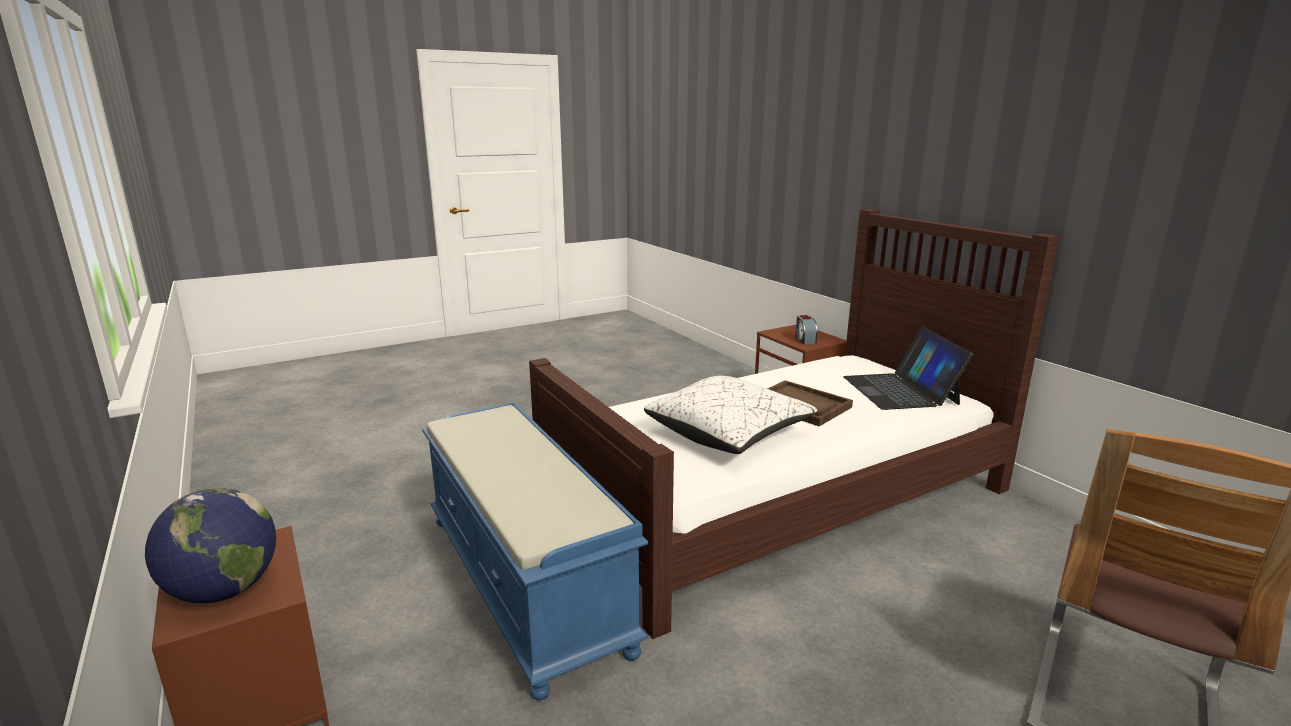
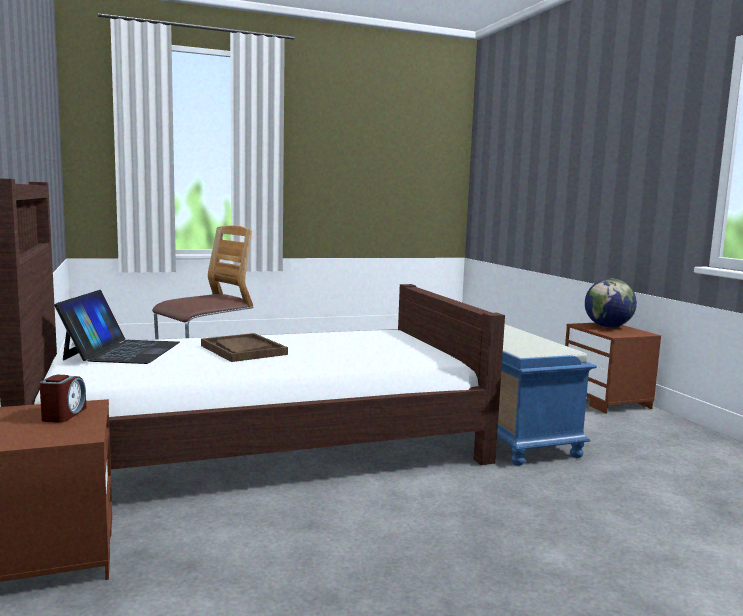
camera: 170 degrees left, 10 degrees down
(729, 433) = (331, 342): white pillow -> none

